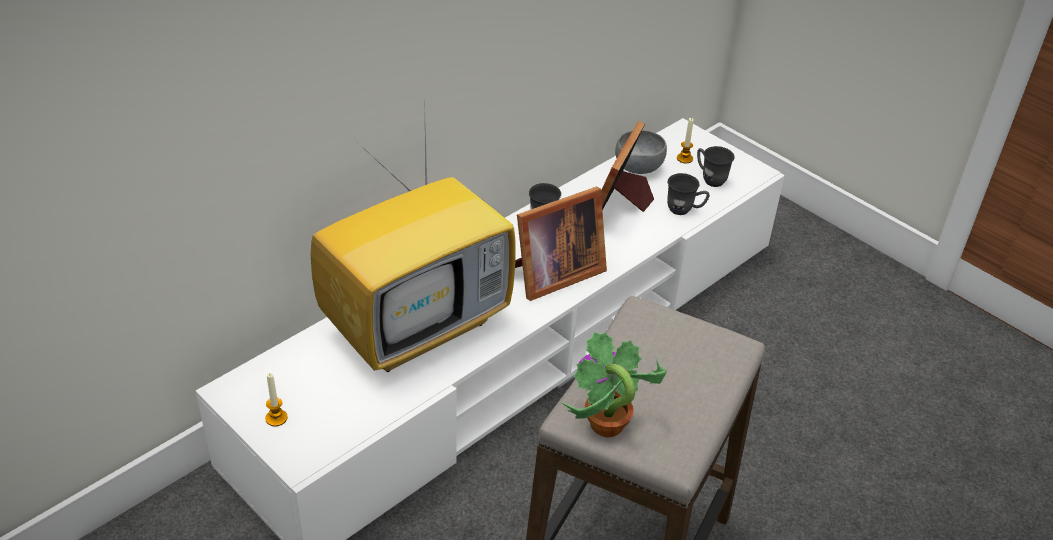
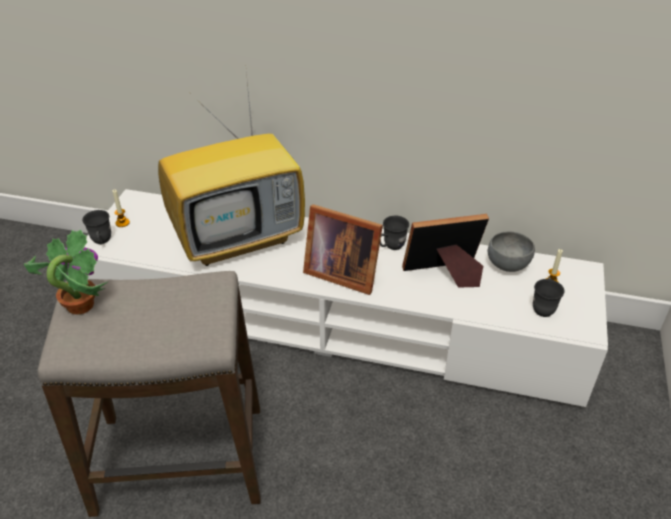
camera: 60 degrees right, 0 degrees up
(418, 324) = (239, 238): television -> television turned 45 degrees counterclockwise
(684, 210) = (486, 308): grey mug -> grey mug (102, 241)

